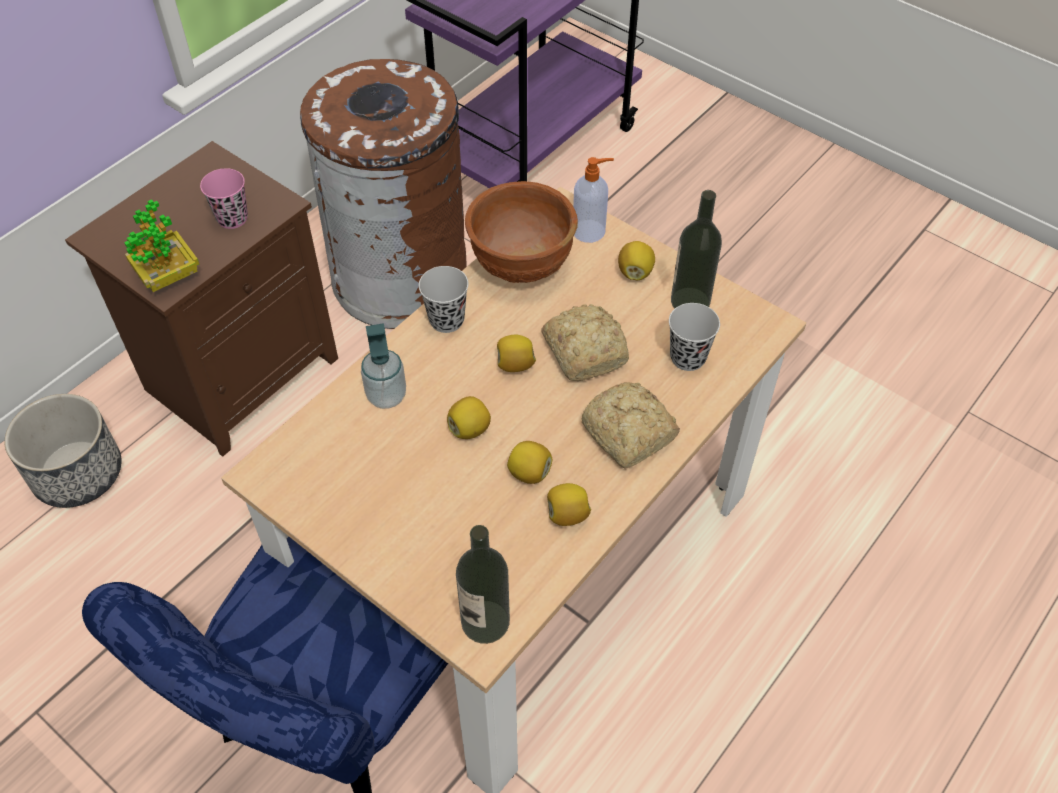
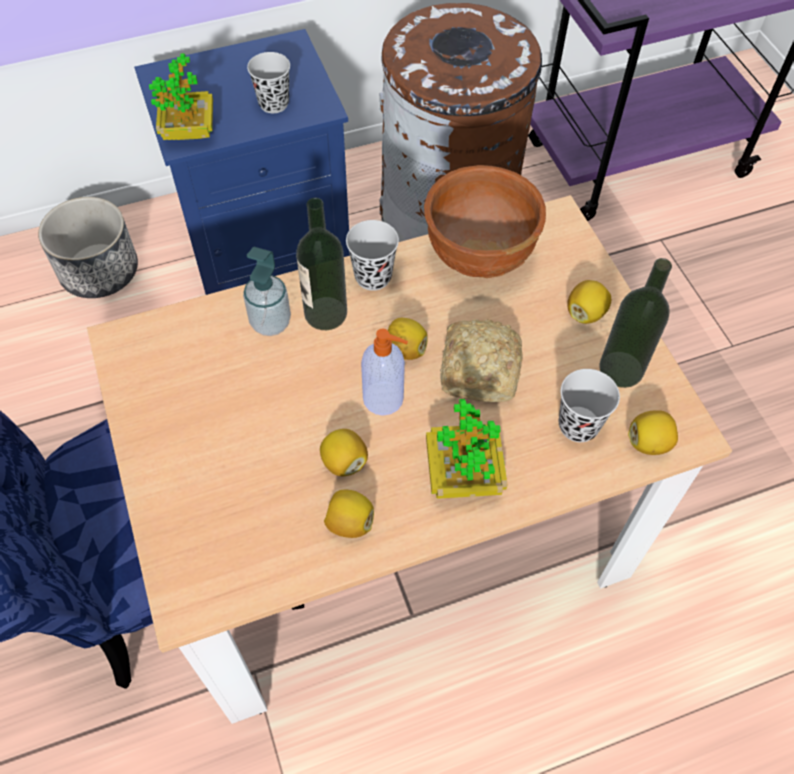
camera: 30 degrees right, 5 degrees up
(232, 218) = (273, 103): pink cup -> black cup
(241, 372) = (268, 247): brown nightstand -> blue nightstand
(470, 429) = (320, 391): lemon -> lemon (649, 442)
(485, 622) = (203, 584): bottle -> bottle (325, 313)
(590, 231) = (569, 252): soap dispenser -> soap dispenser (384, 399)
(628, 435) = (463, 474): bread -> potted plant

